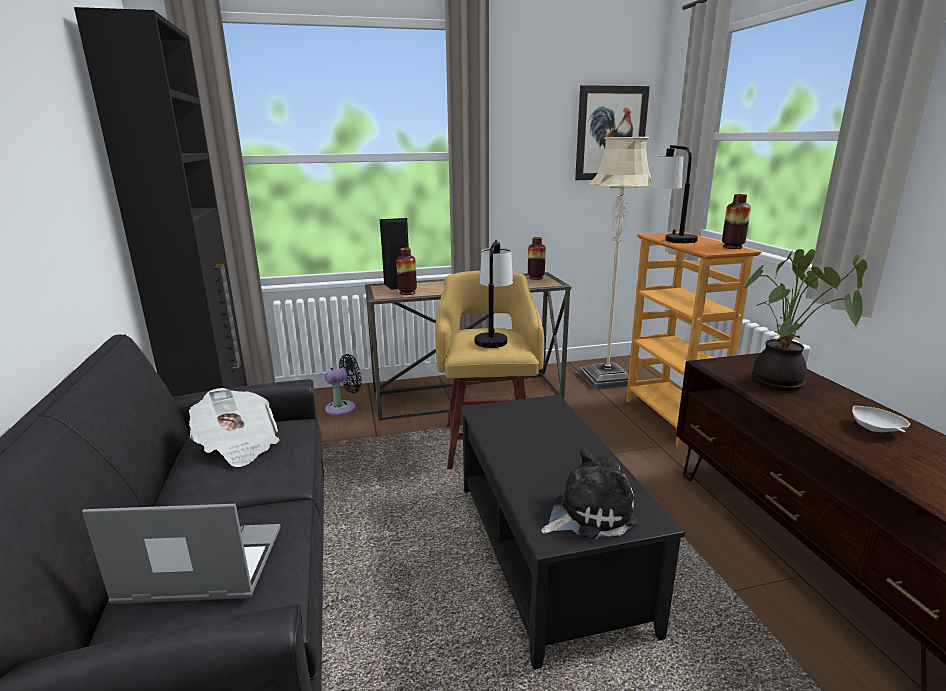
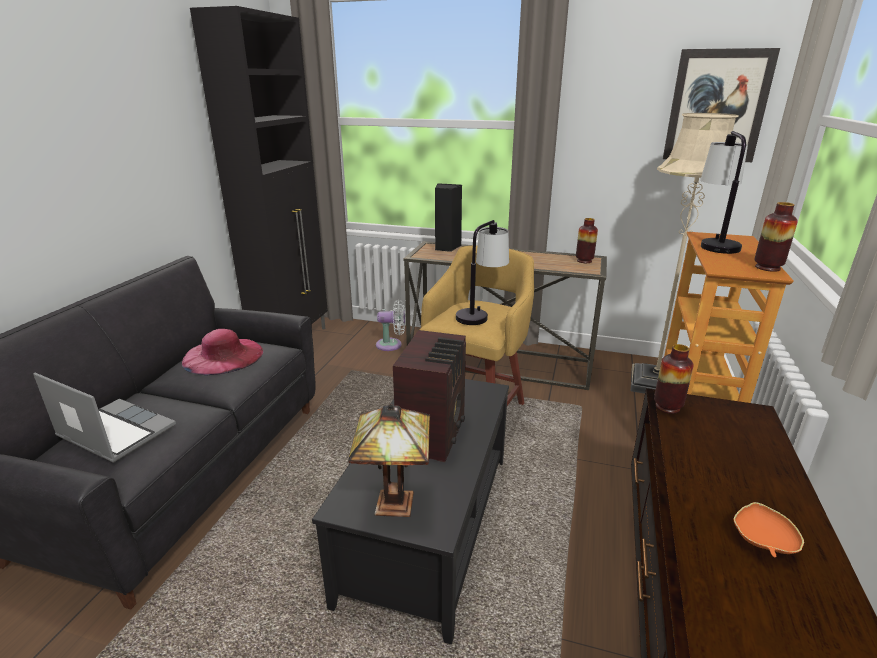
camera: 30 degrees right, 5 degrees up
(238, 446) = (223, 356): newspaper -> pink hat
(344, 407) = (392, 345): black fan -> white fan
(407, 293) = (443, 255): vase -> vase (667, 407)
(550, 450) = (434, 434): none -> radio
(588, 514) = (393, 501): plush toy -> table lamp
(781, 384) = (723, 447): potted plant -> none
(876, 430) = (762, 541): white bowl -> orange bowl

